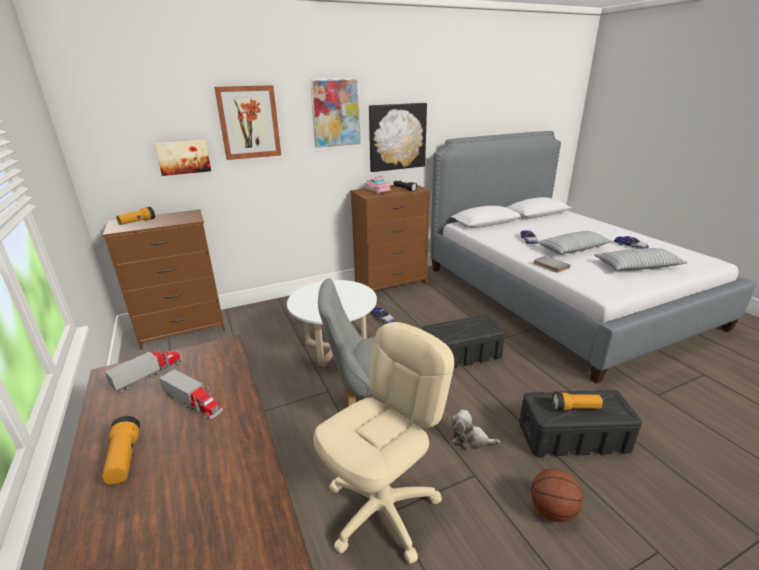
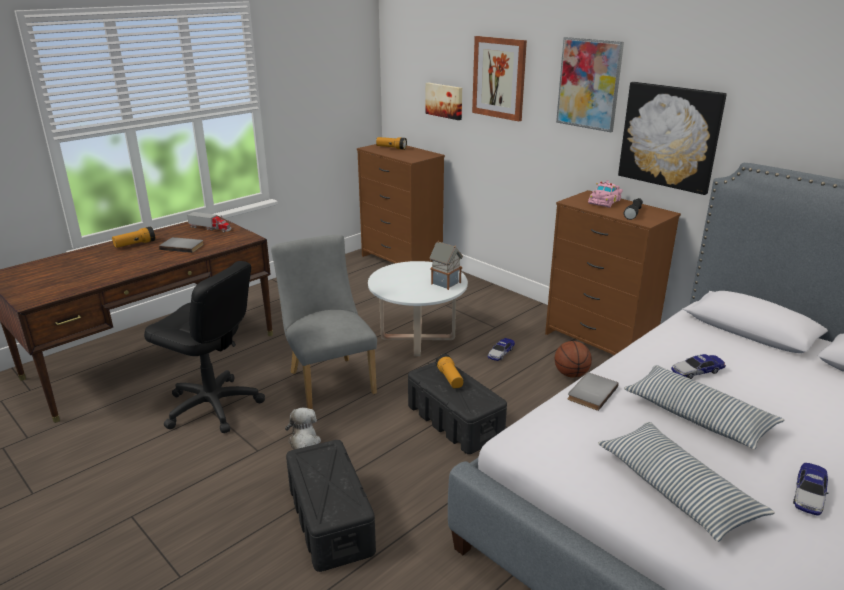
camera: 70 degrees right, 0 degrees up
(193, 402) = (183, 246): toy truck -> grey book
(347, 289) = (445, 283): none -> toy house
(383, 509) = (213, 406): beige office chair -> black office chair
(552, 510) = (222, 502): basketball -> basketball (571, 374)
(575, 408) = (321, 476): flashlight -> flashlight (449, 378)

